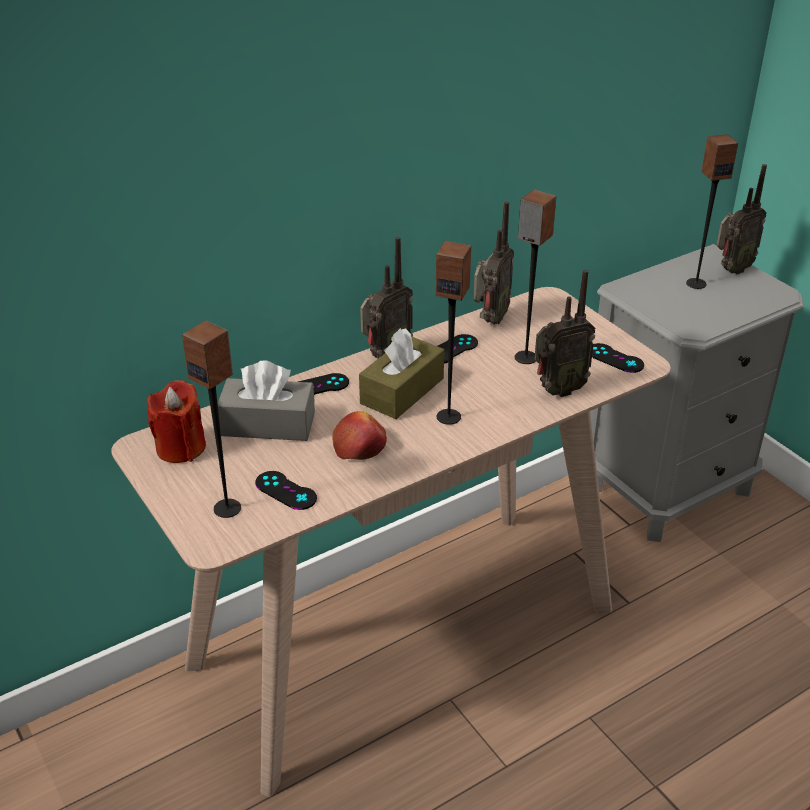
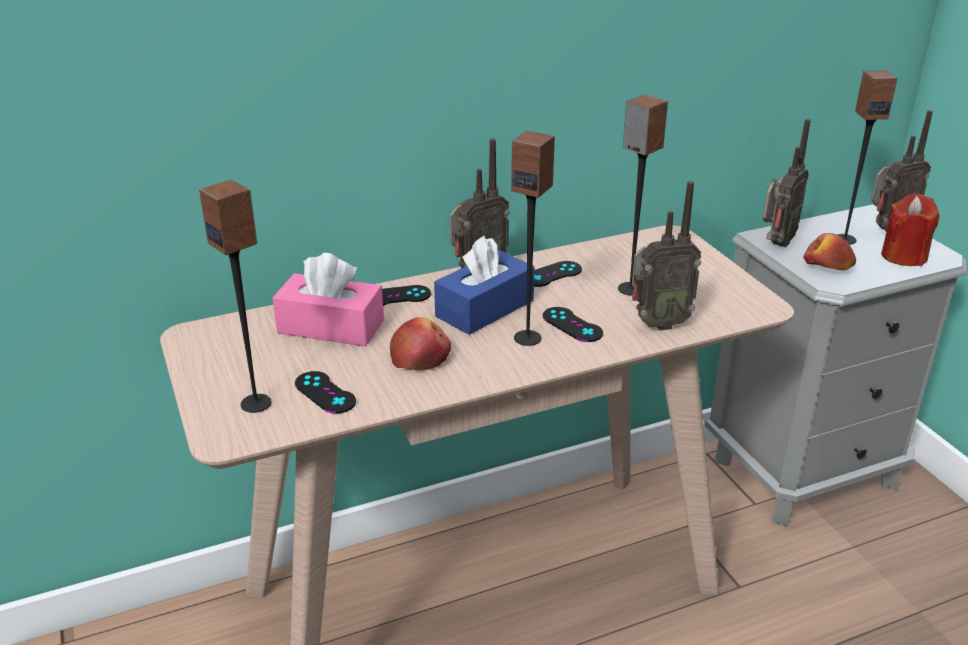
camera: 10 degrees right, 5 degrees down
(181, 447) = (232, 340): red candle -> red candle (904, 256)
(268, 424) = (331, 327): grey tissue box -> pink tissue box
(402, 391) = (484, 308): brown tissue box -> blue tissue box
(489, 320) = (600, 251): radio -> radio (775, 243)
(615, 358) = (731, 298): black game controller -> black game controller (572, 325)
(686, 313) = (827, 266): none -> apple

